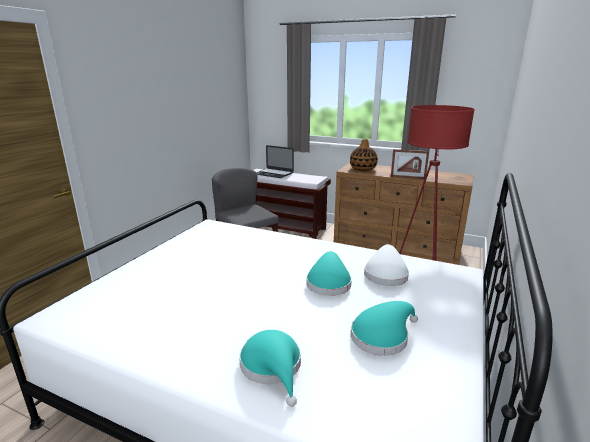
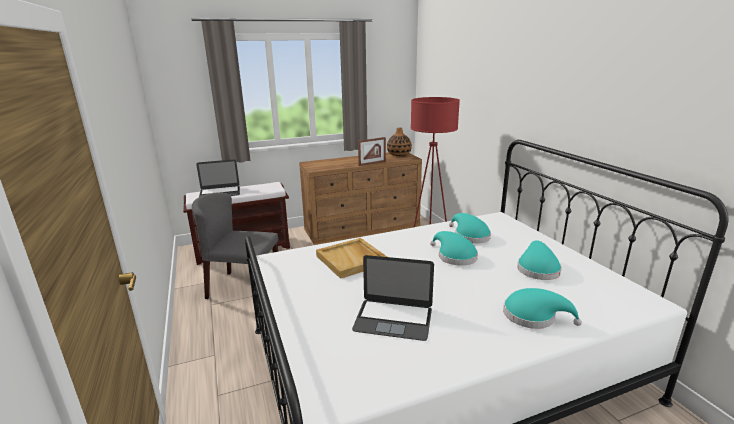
camera: 45 degrees left, 0 degrees up
(181, 298) = (393, 319): none -> laptop
(249, 247) = (352, 260): none -> beige tray
(363, 169) = (324, 165): vase -> vase (399, 154)
(385, 274) = (469, 236): white hat -> turquoise hat

